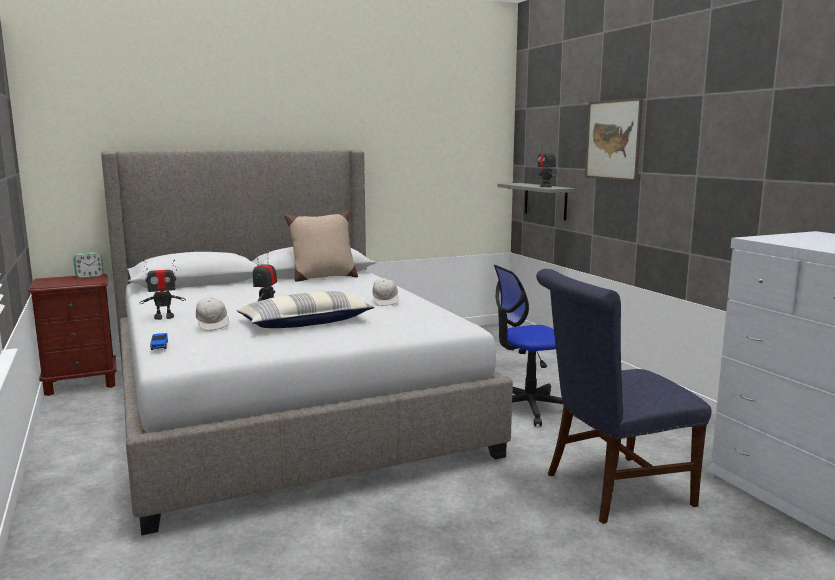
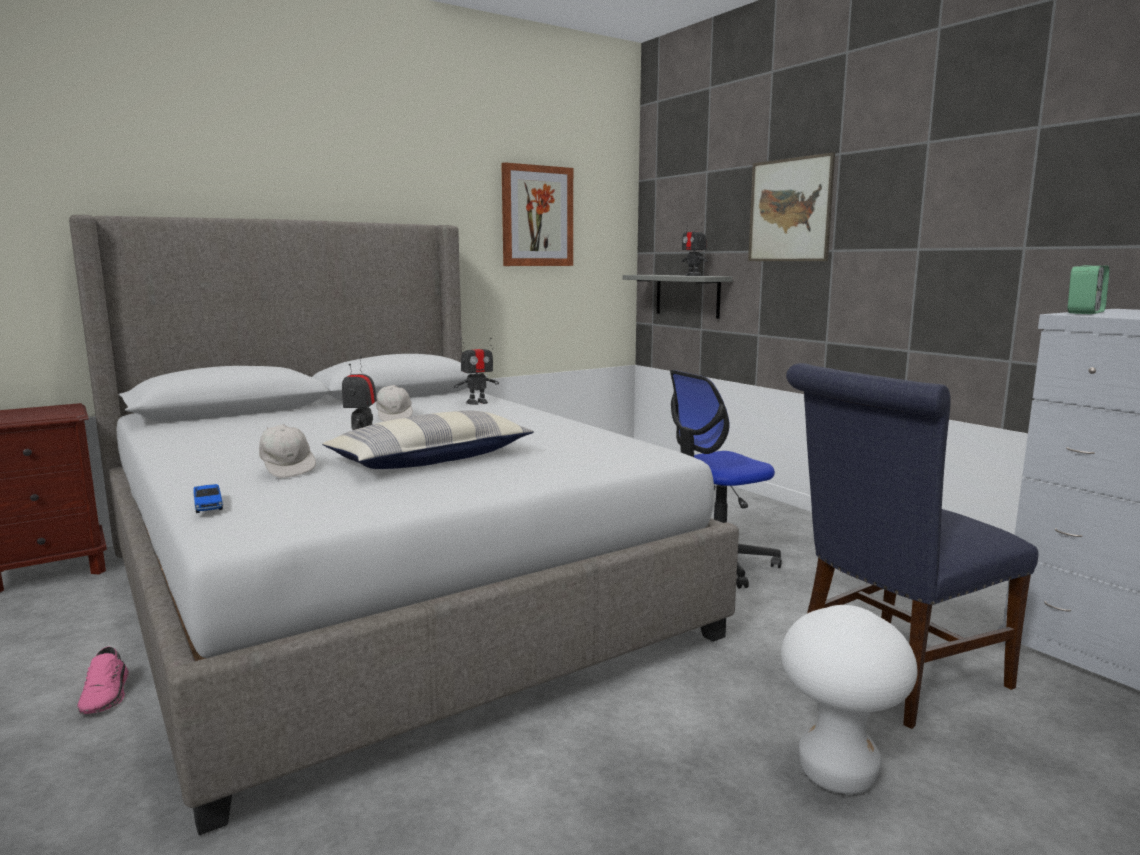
camera: 10 degrees left, 0 degrees up
(89, 276) = (56, 407): alarm clock -> alarm clock (1085, 313)
(105, 459) = (107, 695): none -> pink shoe
(164, 317) = (198, 461): toy robot -> toy robot (477, 403)
(322, 278) = (416, 399): beige pillow -> none
(385, 302) = (528, 426): white cap -> white cap (395, 417)
(429, 139) = (537, 216): none -> picture
(534, 544) = (837, 774): none -> white stool

